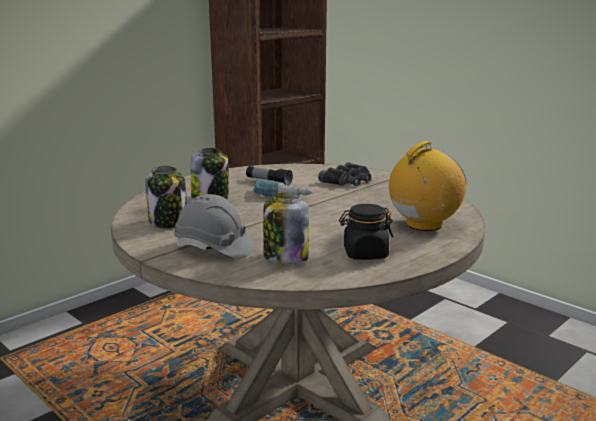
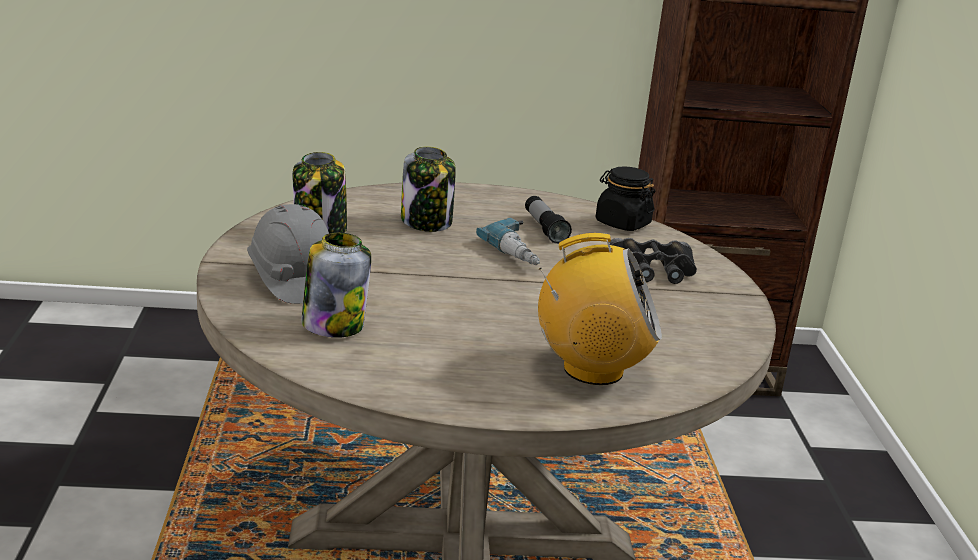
camera: 40 degrees right, 5 degrees up
(365, 254) = (424, 365): black jar -> black jar (622, 223)

